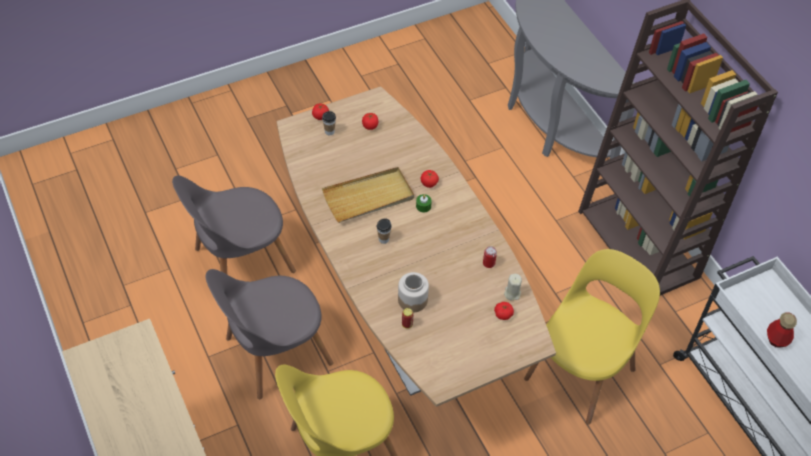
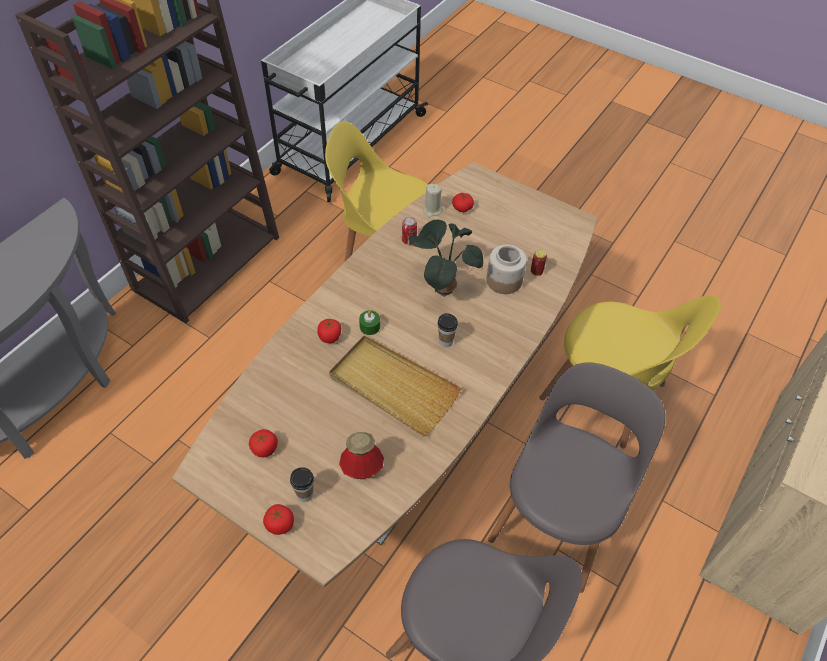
camera: 120 degrees left, 0 degrees up
(274, 353) = (559, 516): grey chair -> grey chair turned 90 degrees counterclockwise
(431, 260) = (442, 287): none -> potted plant
(776, 339) = (344, 57): bottle -> bottle (362, 468)

